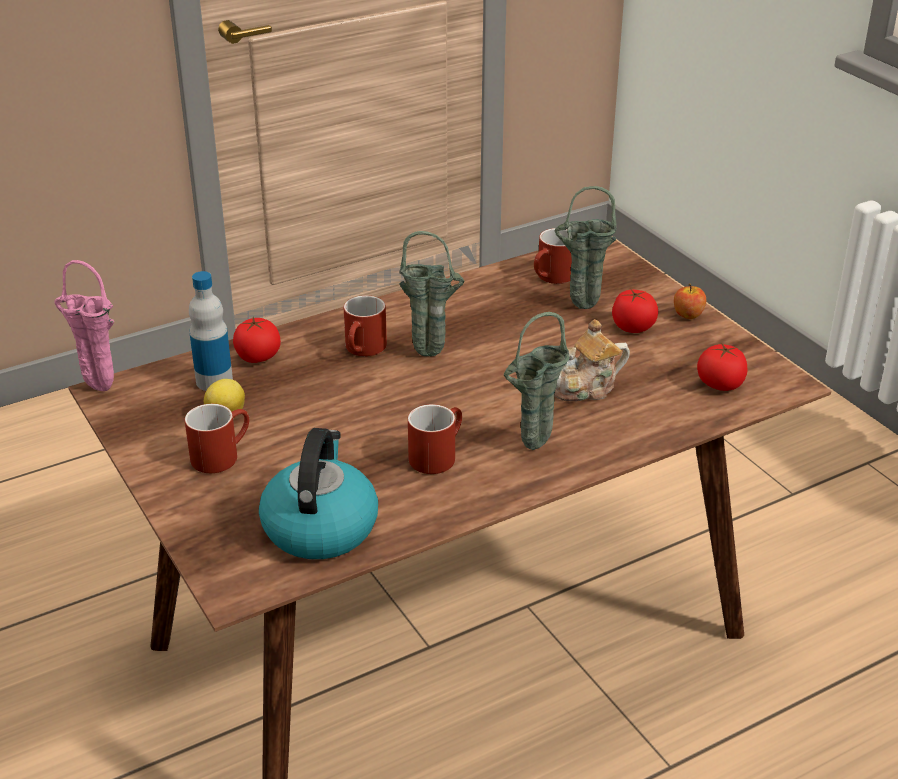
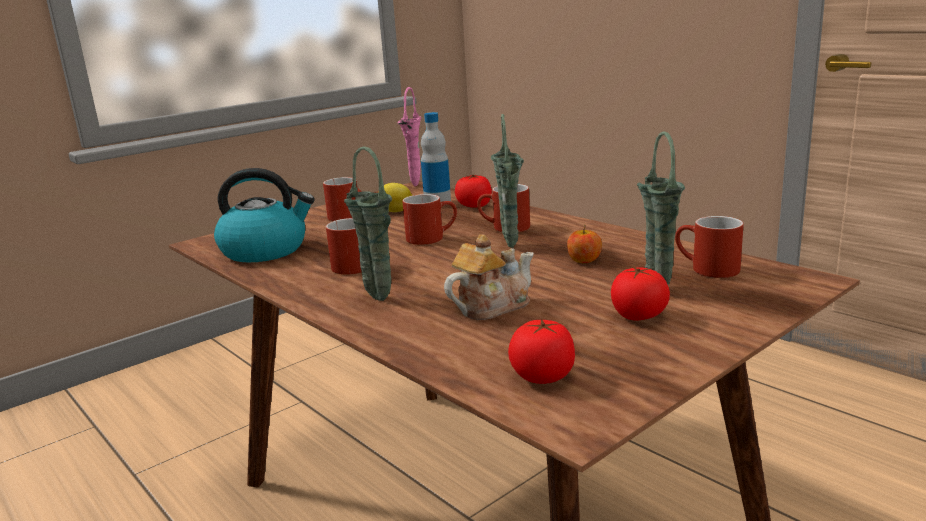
camera: 80 degrees right, 15 degrees down
(362, 399) = (432, 237): none -> red mug
(585, 388) = (491, 307): teapot -> teapot turned 90 degrees clockwise
(688, 315) = (702, 343): apple -> apple (584, 261)

